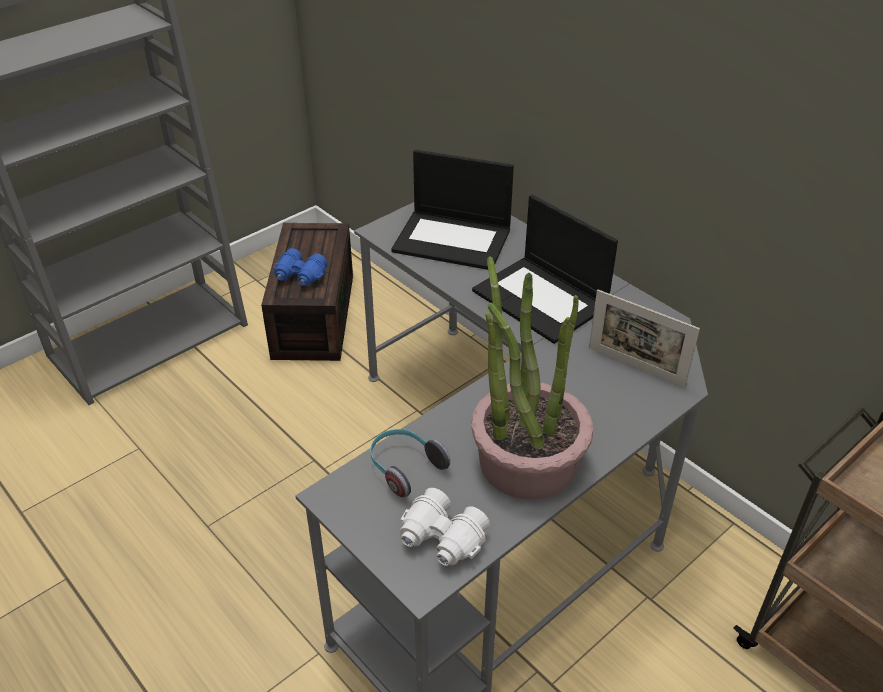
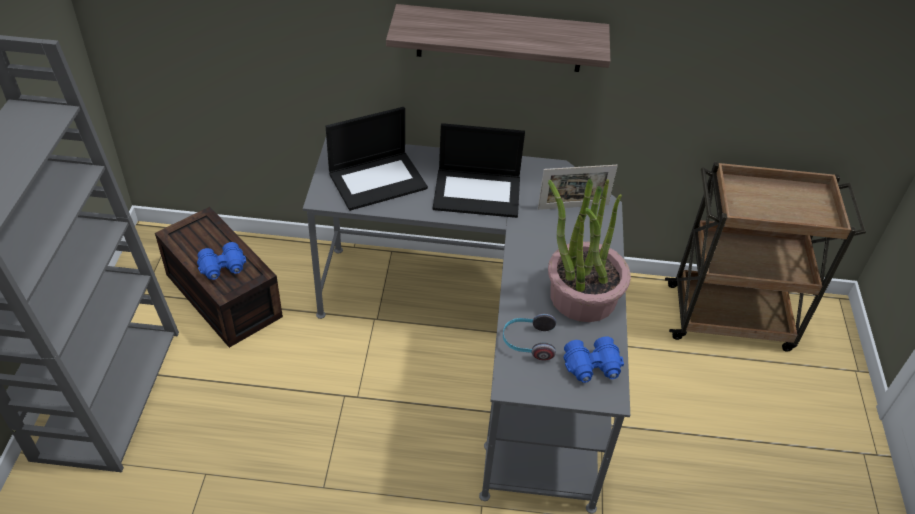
camera: 45 degrees left, 5 degrees up
(441, 539) = (592, 367): white binoculars -> blue binoculars
(634, 109) = (499, 39): none -> shelf

